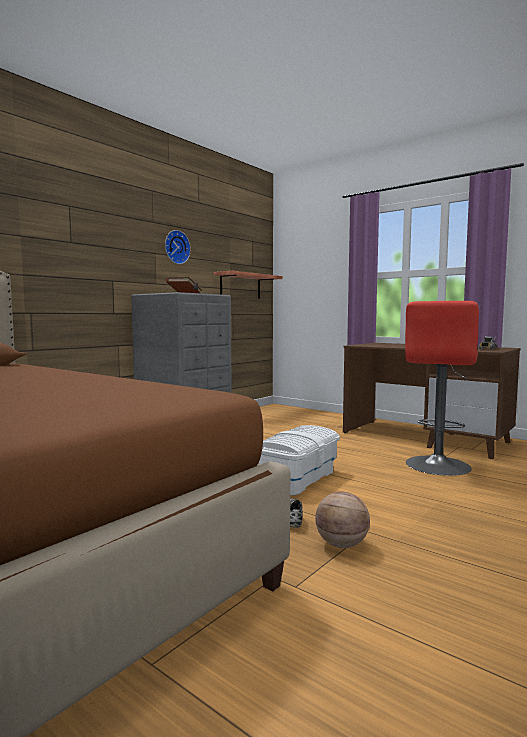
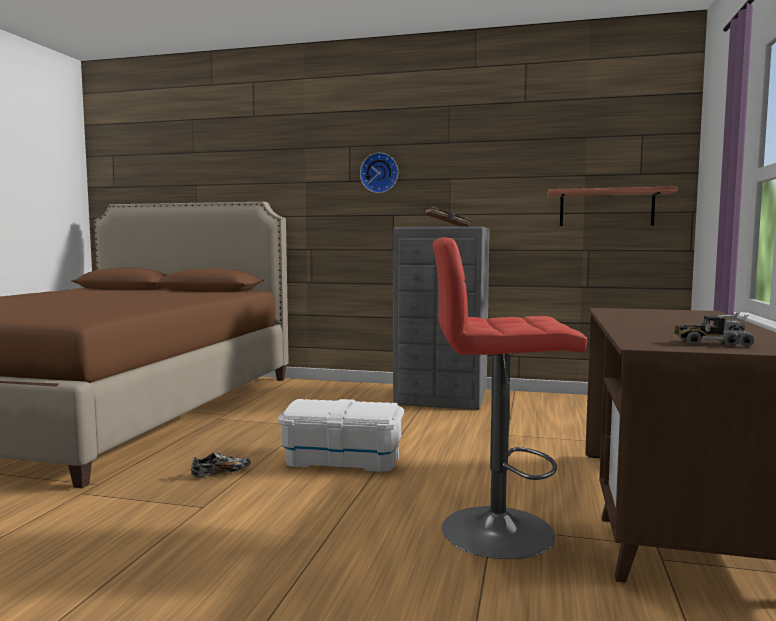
camera: 65 degrees right, 0 degrees up
(176, 247) = (480, 167): wall clock -> wall clock (379, 173)
(341, 544) = (165, 499): basketball -> none

